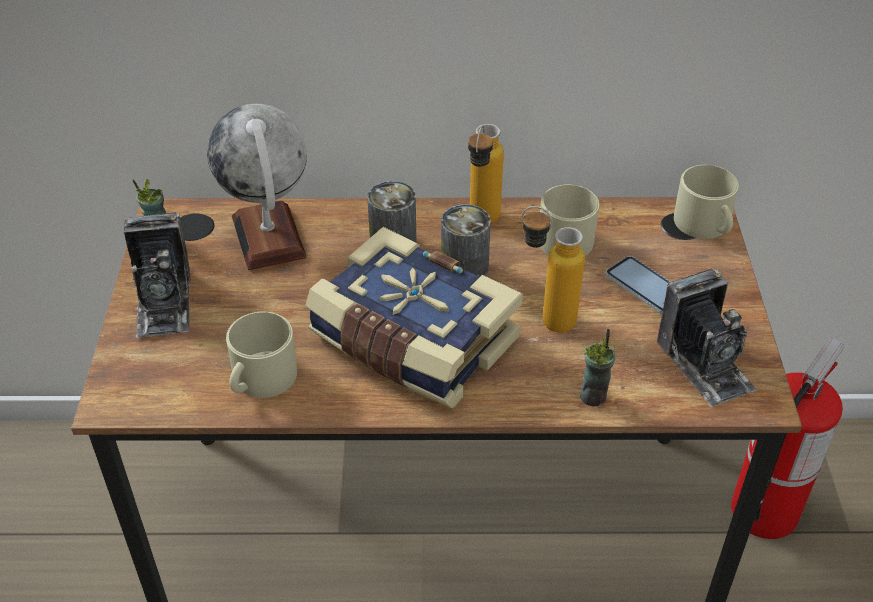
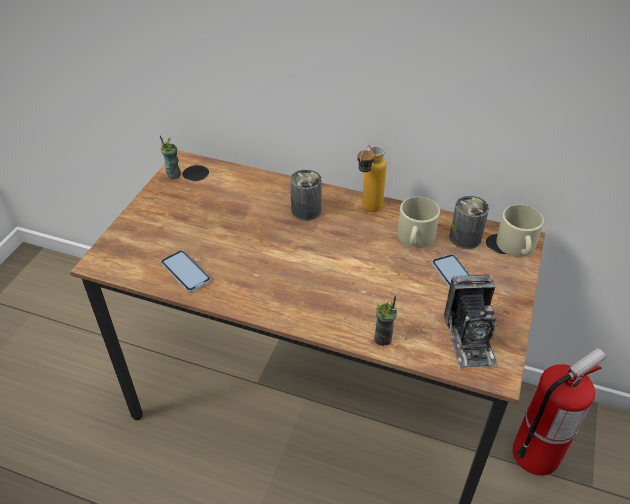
camera: 20 degrees right, 0 degrees up
(164, 302) = (156, 212): camera -> none
(260, 380) = (185, 272): beige mug -> phone
(269, 237) = (235, 189): globe -> none
(411, 342) = (285, 273): book -> none
(464, 268) = (342, 236): can -> can (465, 238)
(545, 318) = (377, 280): bottle -> none

